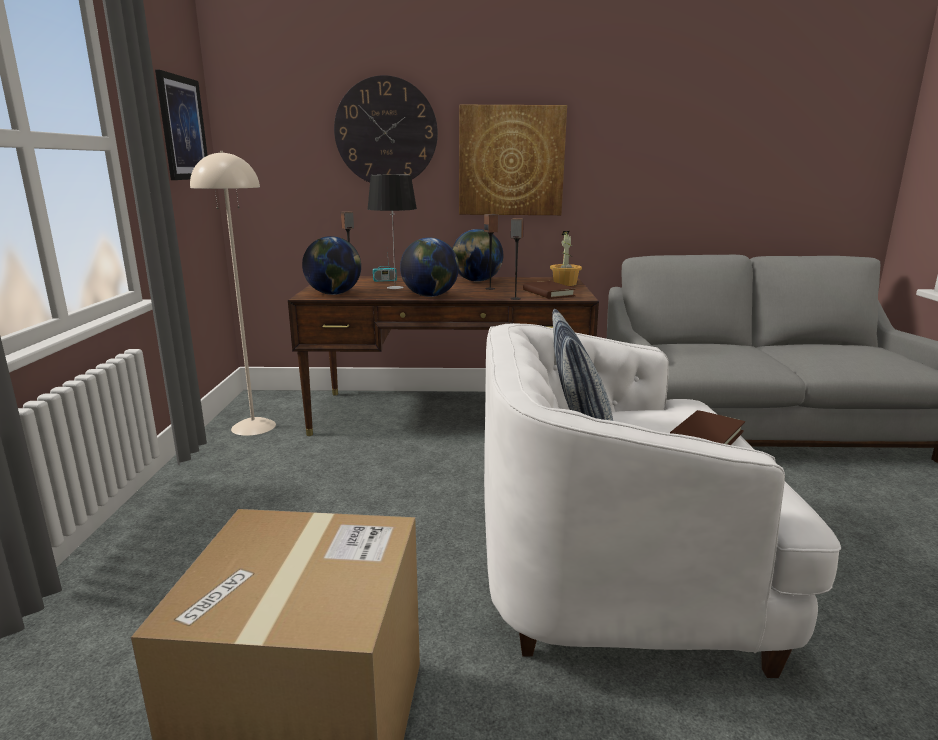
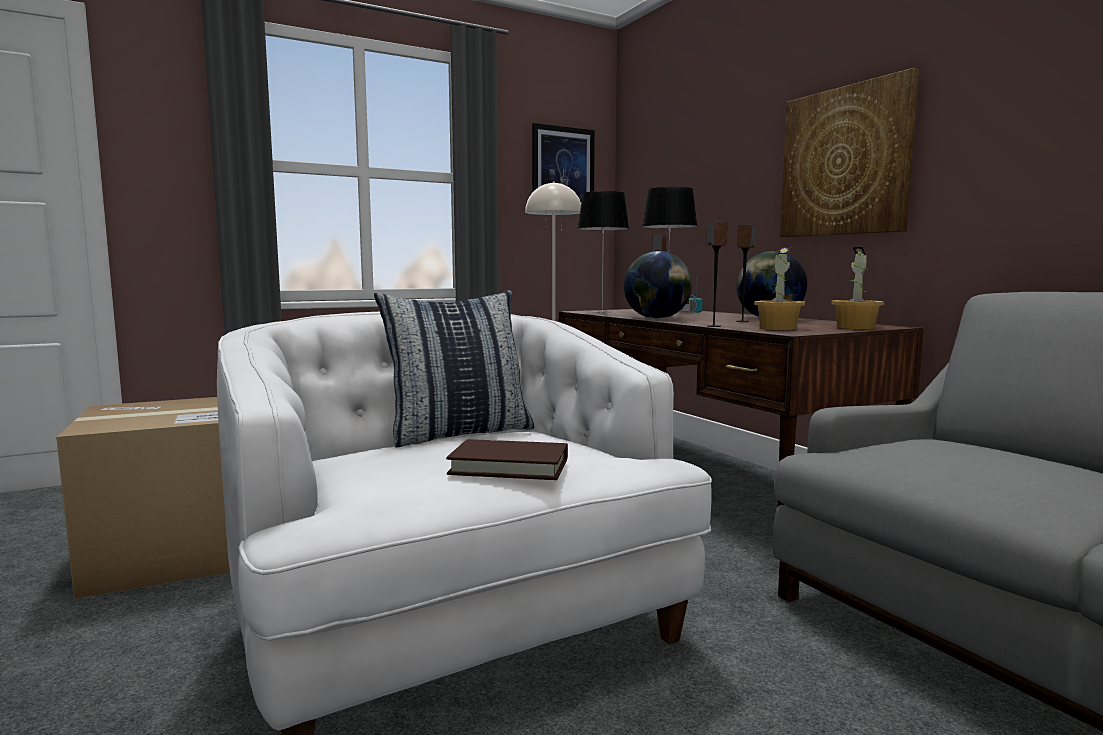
camera: 60 degrees right, 10 degrees down
(334, 294) = (602, 312): globe -> table lamp
(386, 132) = (725, 149): wall clock -> none
(548, 293) = (778, 328): brown book -> potted plant

